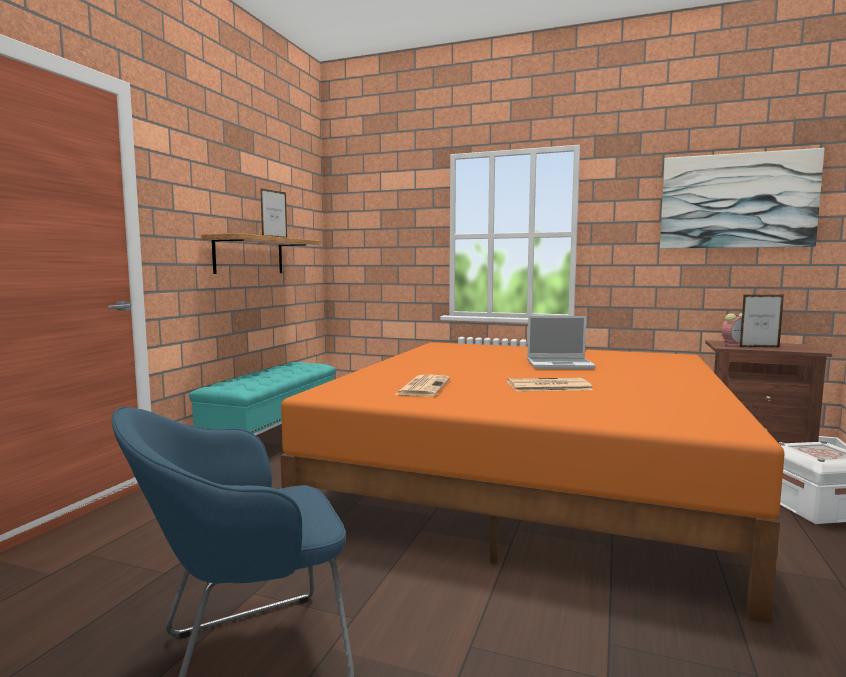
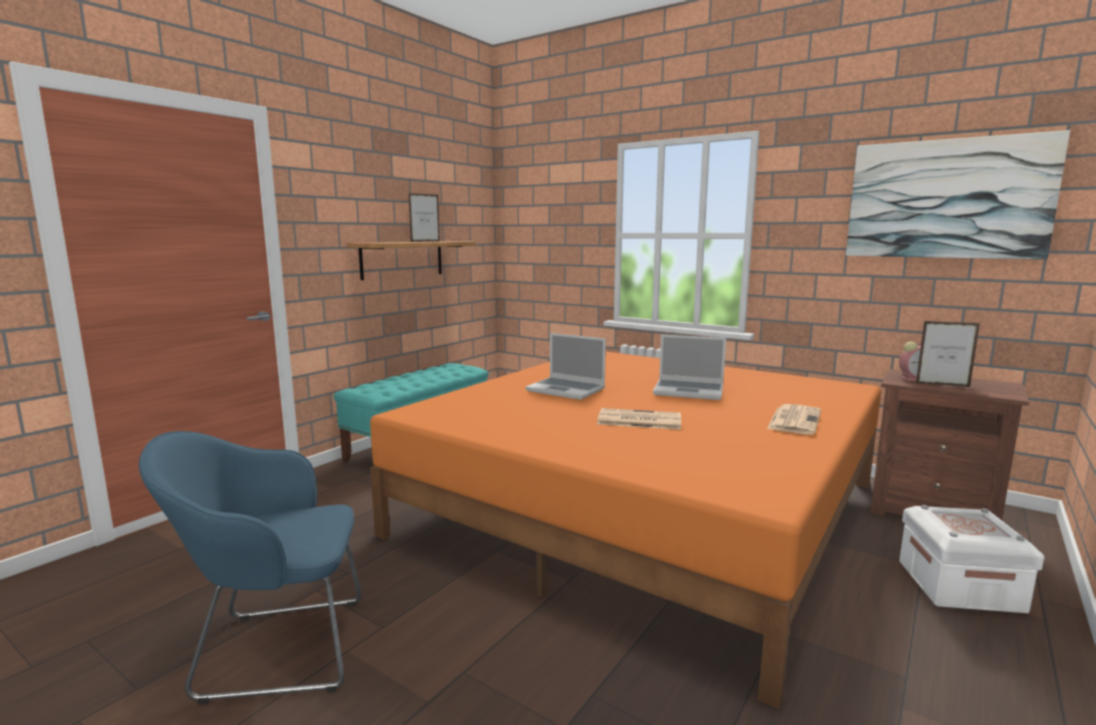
camera: 15 degrees right, 5 degrees up
(423, 387) = (511, 411): newspaper -> newspaper (794, 420)
(452, 369) = (567, 390): none -> laptop

